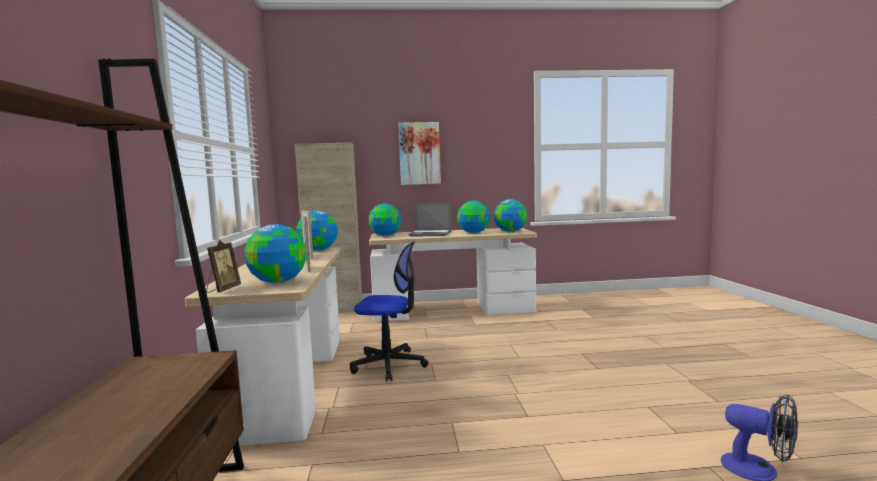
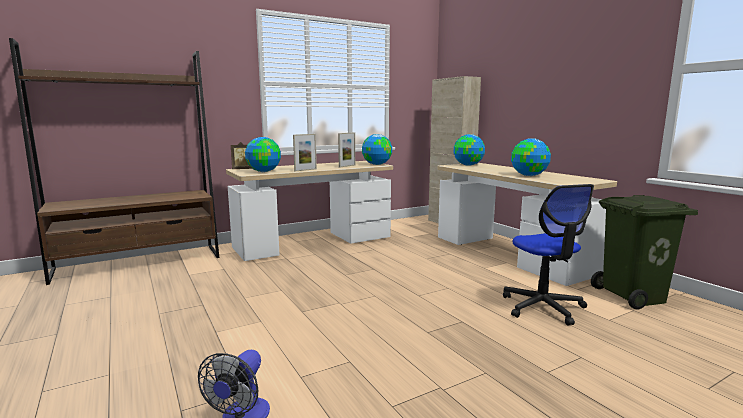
camera: 65 degrees right, 5 degrees up
(389, 365) = (359, 258): office chair -> office chair (543, 307)
(419, 153) = (533, 84): picture -> none
(431, 234) = (496, 170): laptop -> none
(510, 231) = (563, 181): globe -> none
(561, 303) = (634, 296): none -> green trash can

